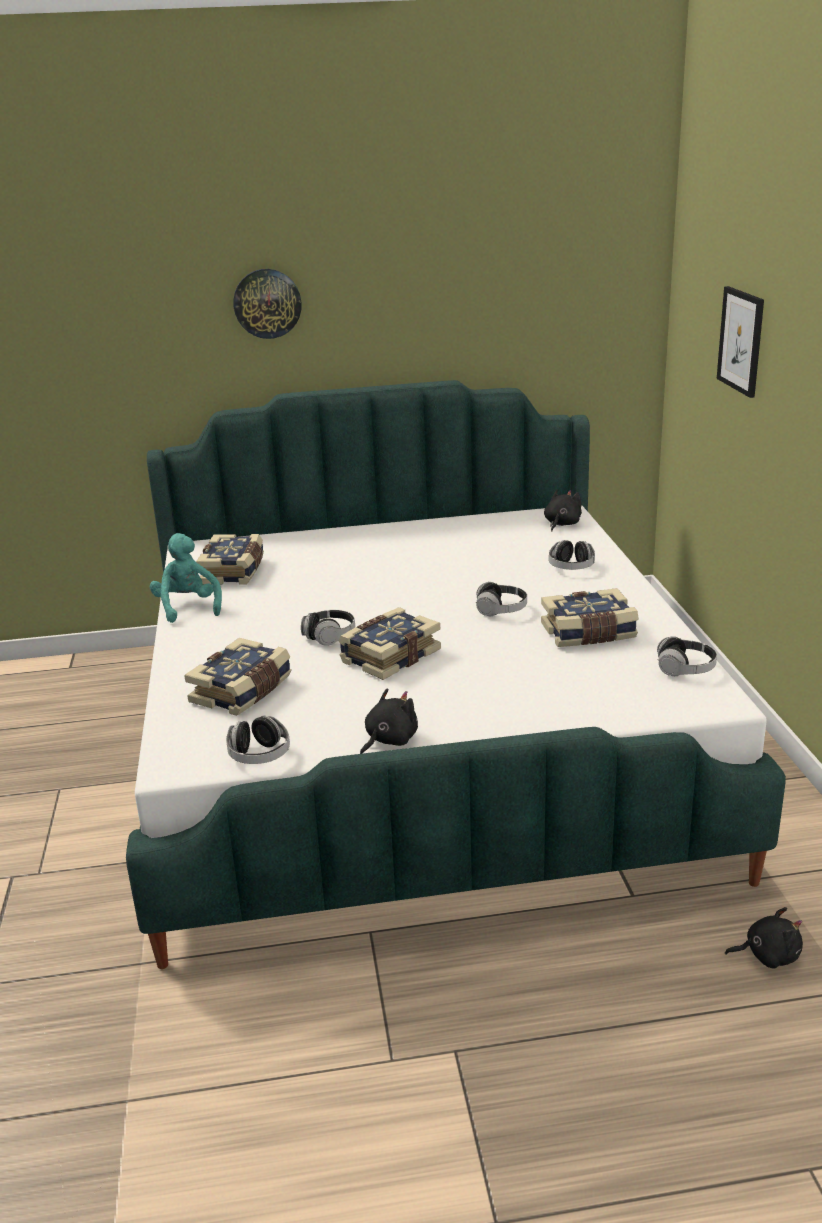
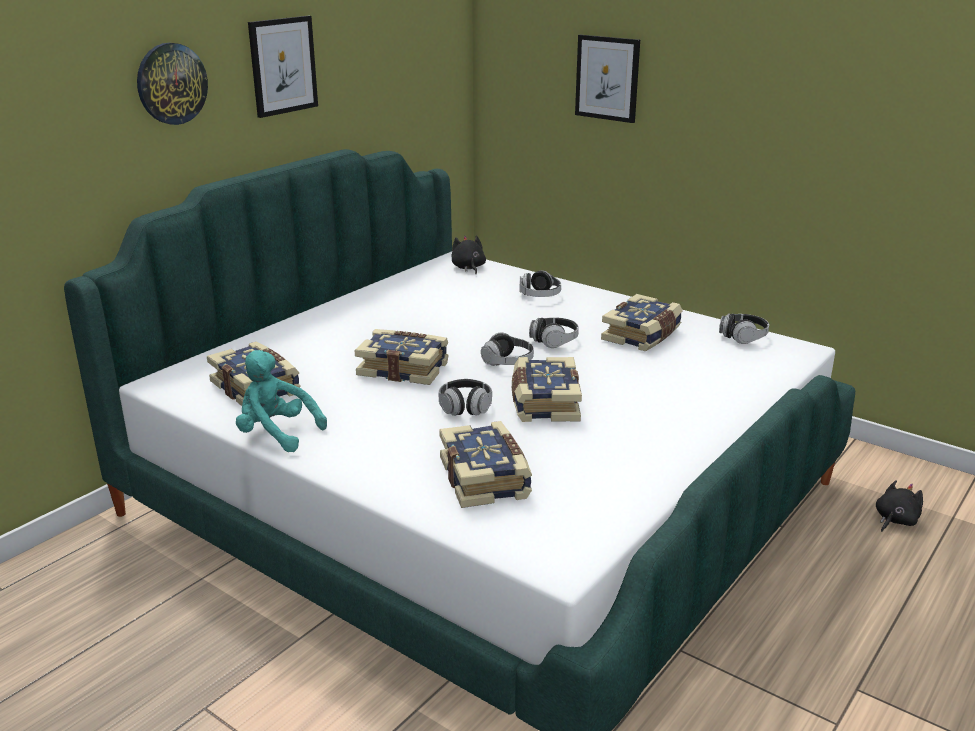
camera: 45 degrees left, 0 degrees up
(259, 755) = (608, 519): headphones -> headphones (508, 362)
(346, 592) = (404, 369): none -> book
(389, 740) = (673, 461): black plush toy -> none
(392, 294) = (283, 66): none -> picture

